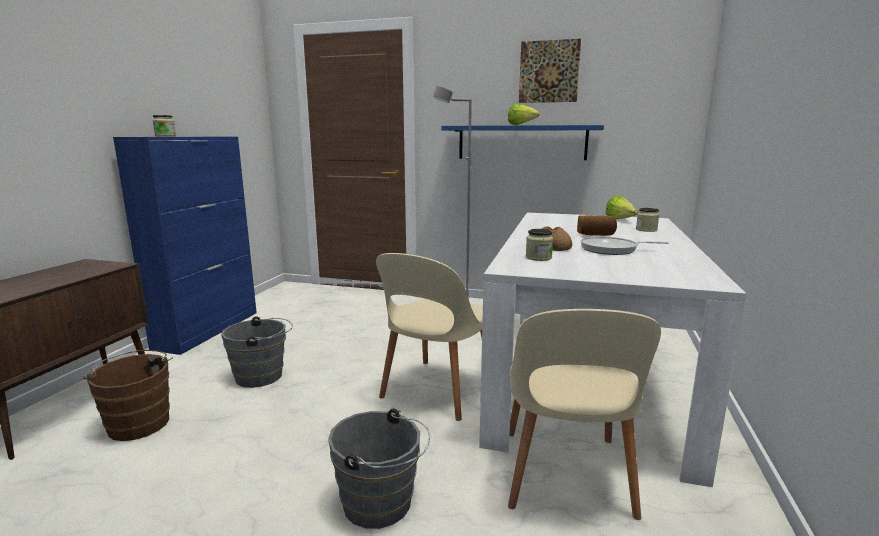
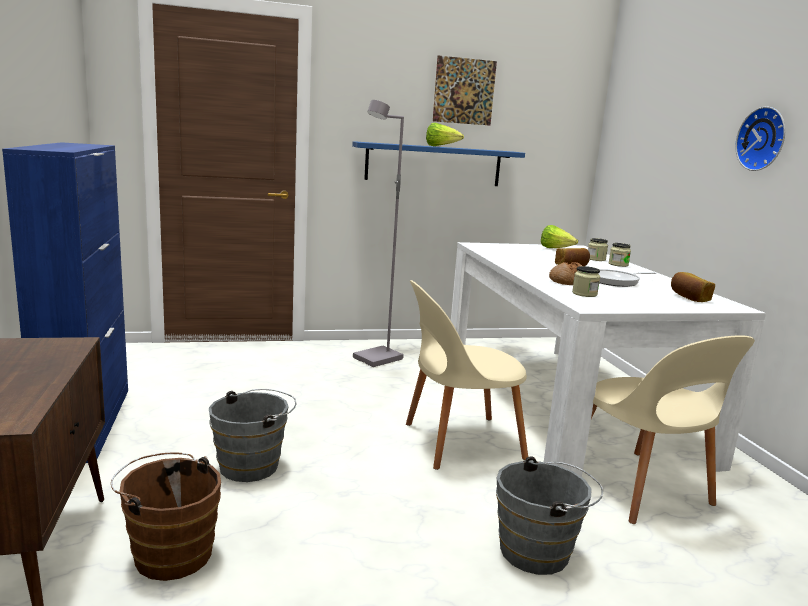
camera: 30 degrees left, 0 degrees up
(165, 136) = (56, 147): jar -> jar (618, 264)
(436, 390) = (458, 442): beige chair -> beige chair turned 75 degrees clockwise
(668, 269) = (689, 297): none -> bread
(804, 73) = (763, 139): none -> wall clock

